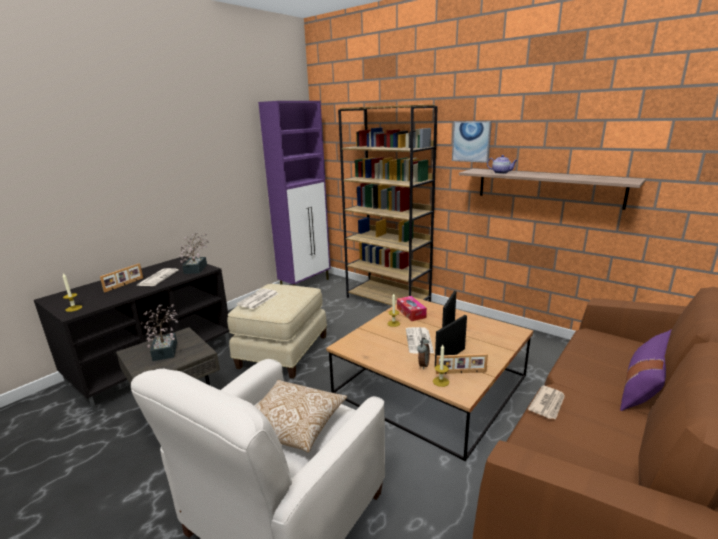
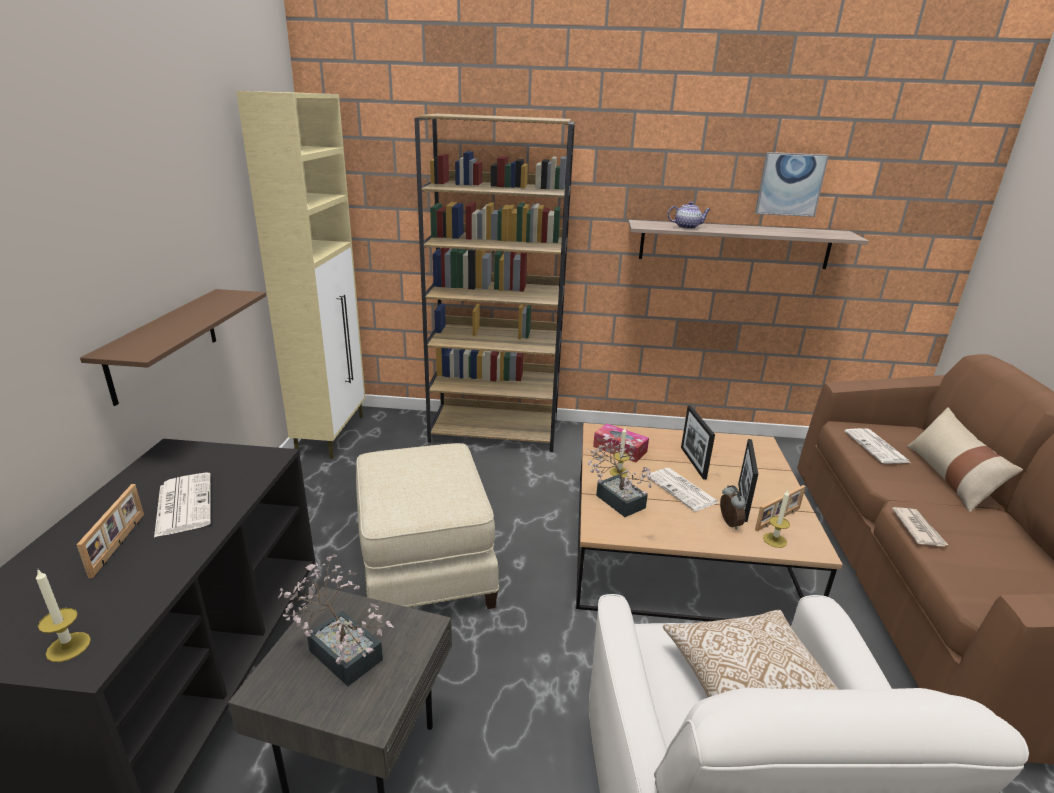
camera: 35 degrees left, 5 degrees up
(195, 214) = (164, 344): none -> brown shelf
(197, 268) = (243, 460): potted plant -> potted plant (617, 498)
(258, 299) = (396, 491): newspaper -> newspaper (877, 447)
(306, 284) = (332, 434): purple cabinet -> beige cabinet
(471, 141) = (627, 179): picture -> picture (790, 184)
(642, 387) = (950, 478): purple pillow -> beige pillow

